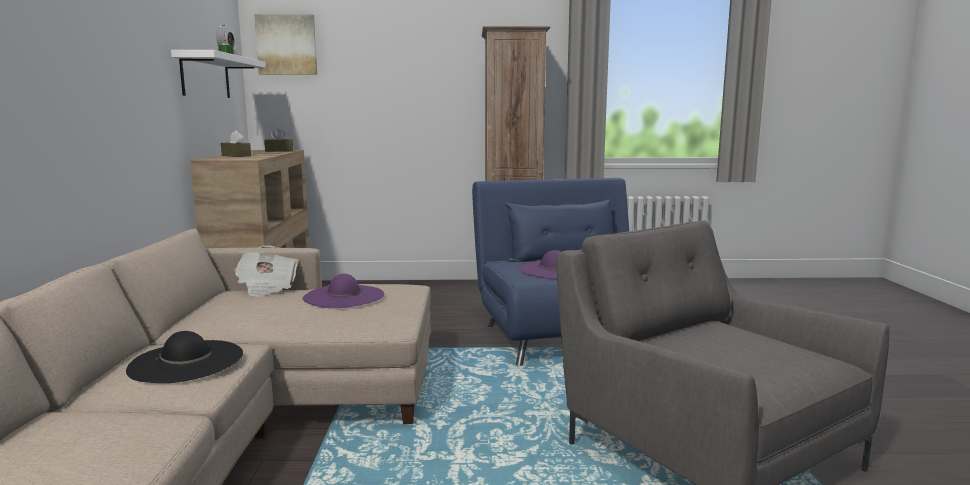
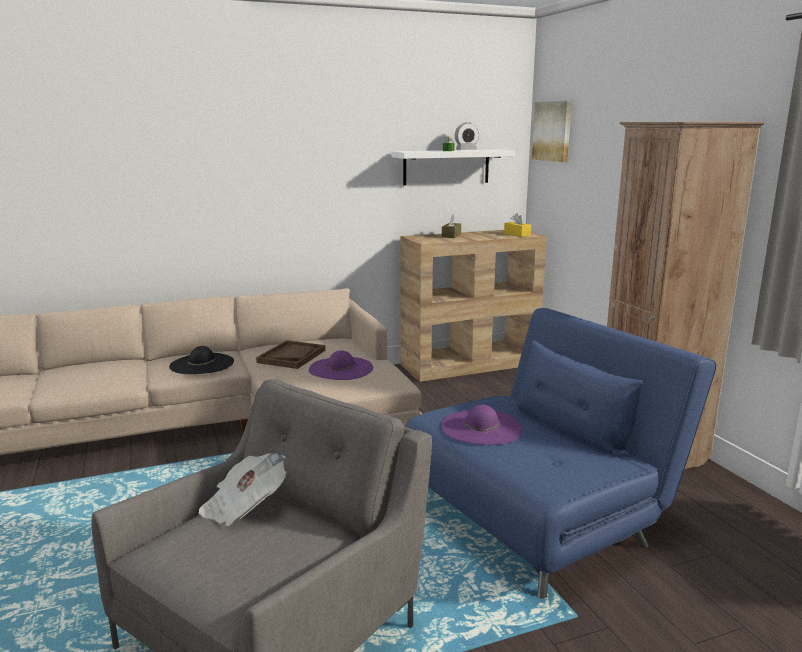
camera: 70 degrees right, 5 degrees up
(260, 311) = (291, 356): none -> brown tray
(267, 287) = (349, 344): newspaper -> newspaper (245, 506)
(279, 151) = (517, 234): brown tissue box -> yellow tissue box

